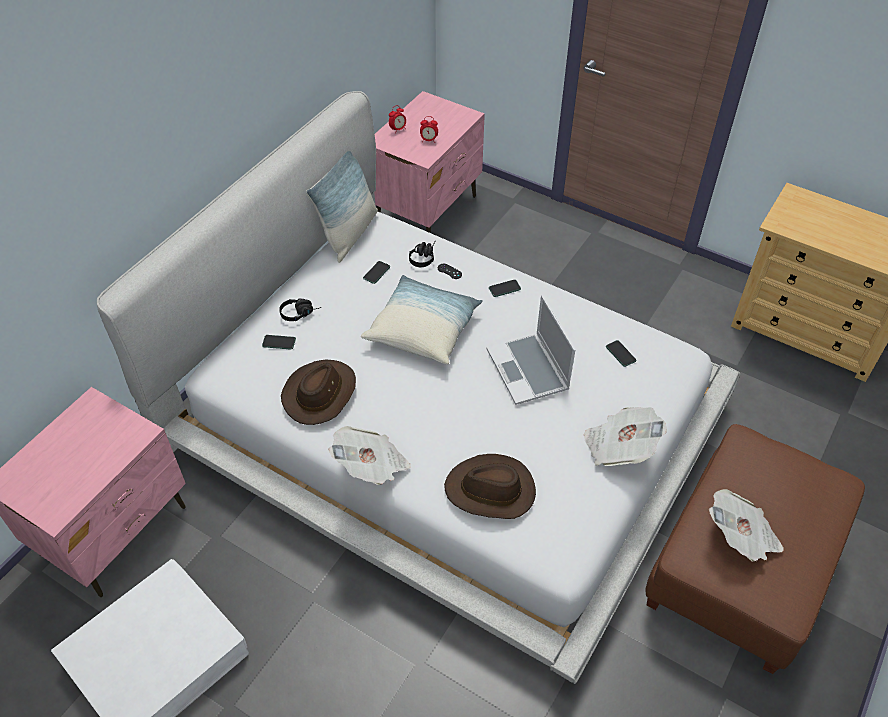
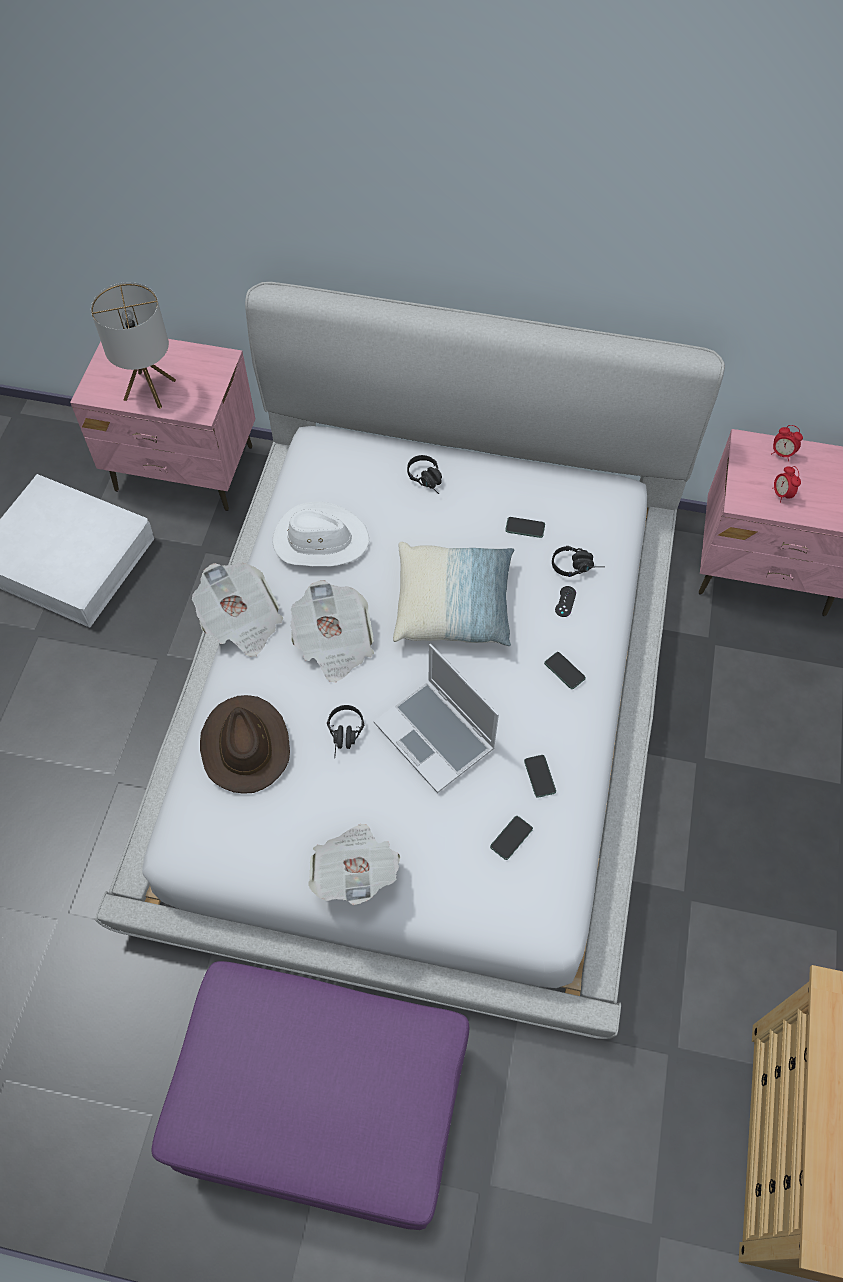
camera: 70 degrees right, 10 degrees up
(86, 466) = (149, 389): none -> table lamp
(279, 342) = (376, 477): phone -> phone (539, 776)
(320, 393) = (320, 540): brown hat -> white hat
(349, 234) = (579, 479): pillow -> none
(508, 424) = (345, 736): none -> black headphones
(529, 370) = (436, 736): laptop -> laptop turned 90 degrees counterclockwise
(738, 571) = (326, 1103): brown ottoman -> purple ottoman
(741, 537) = (269, 1049): newspaper -> newspaper (334, 643)

